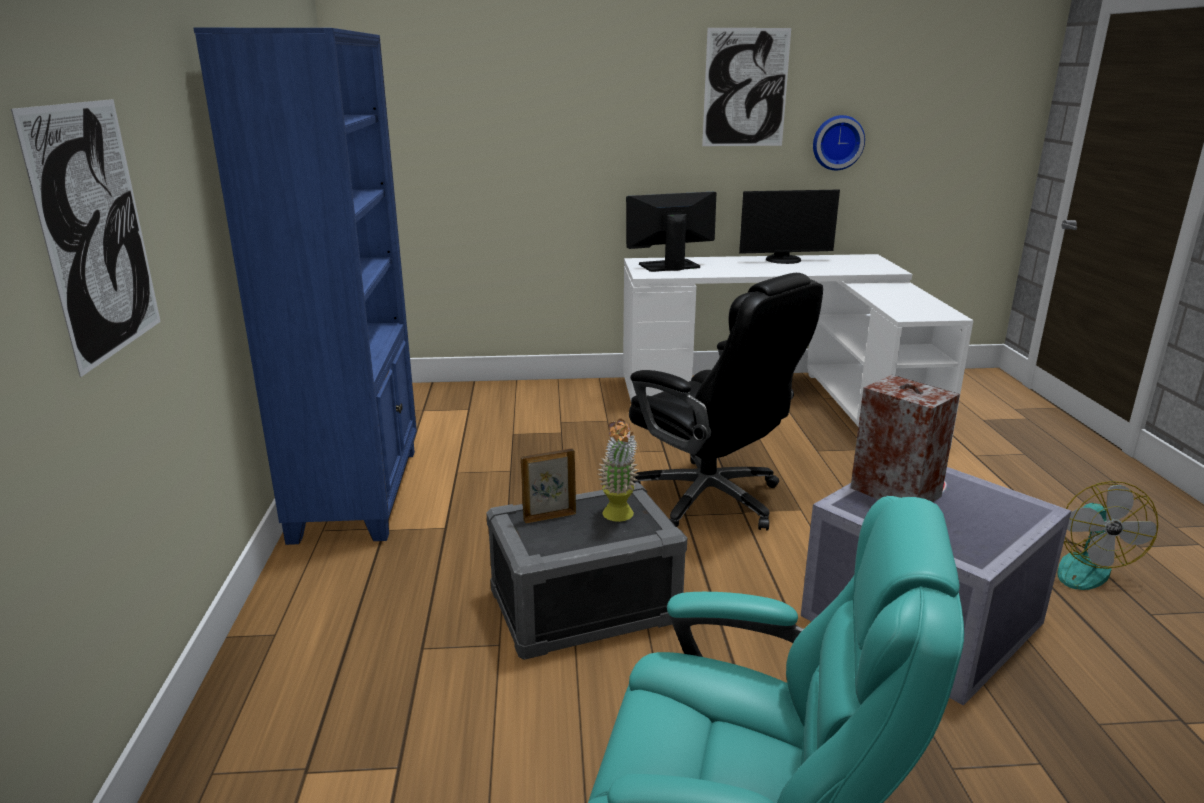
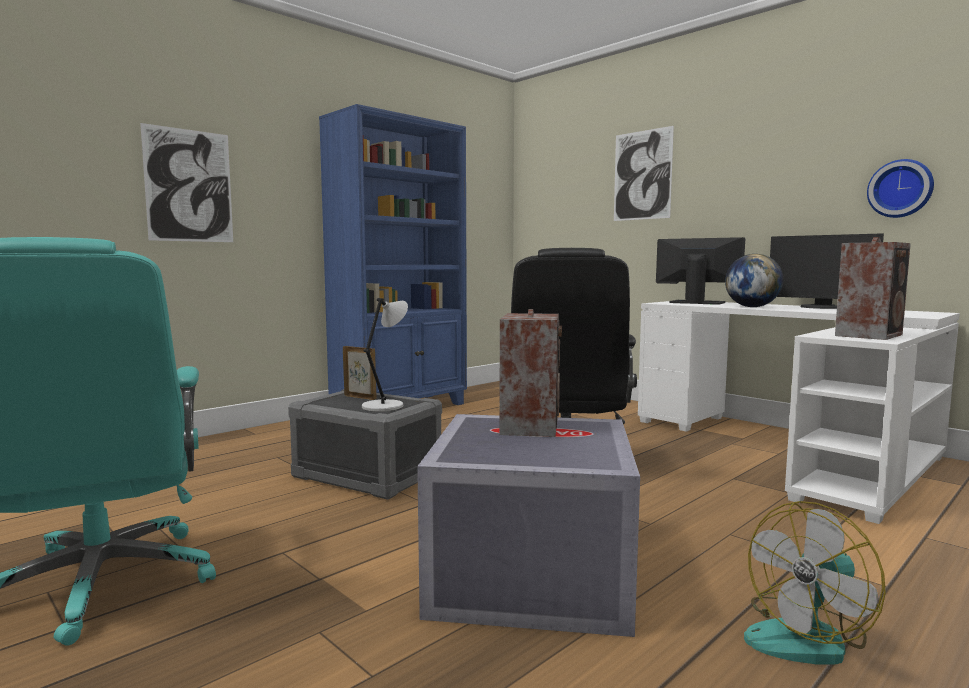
camera: 50 degrees right, 15 degrees down
(619, 518) = (384, 406): potted plant -> grey table lamp
(744, 270) = (752, 307): none -> globe
(745, 88) = (795, 146): picture -> picture (642, 175)
(922, 307) = (870, 335): none -> speaker

